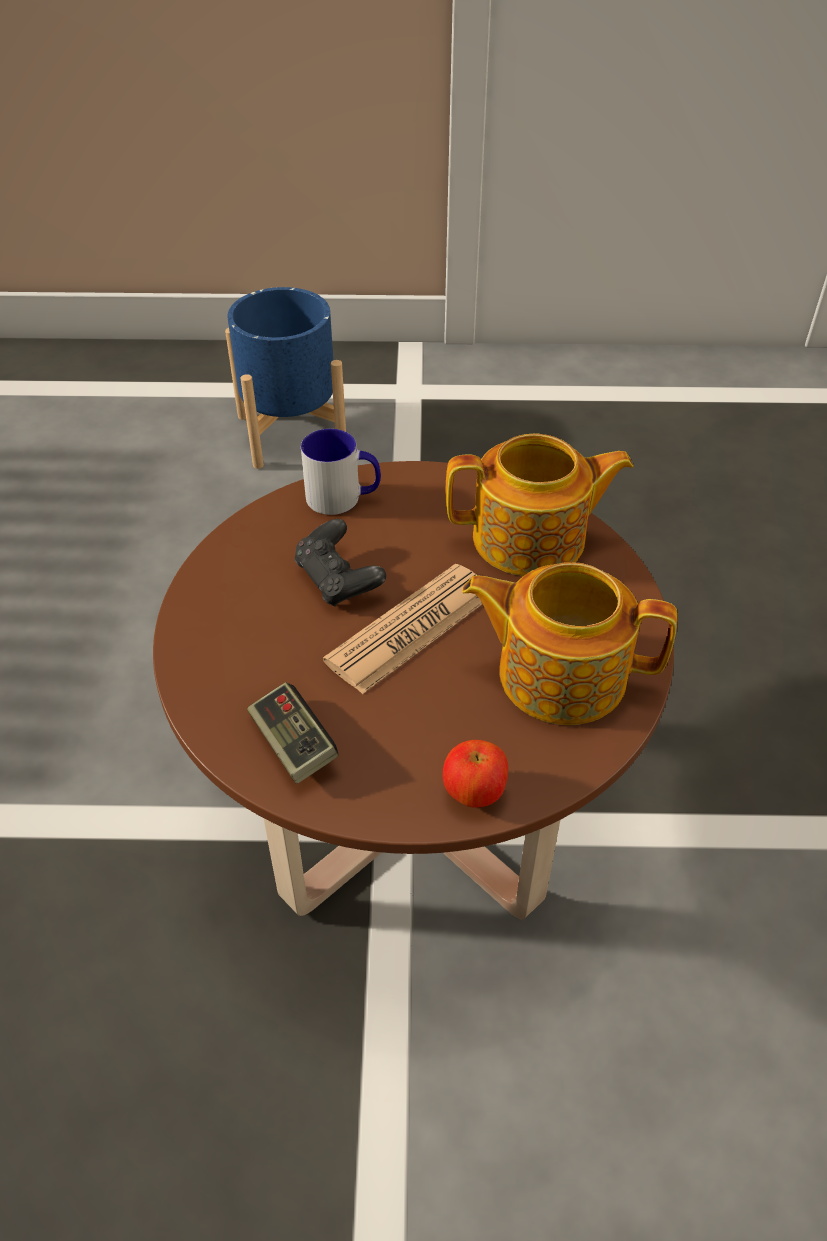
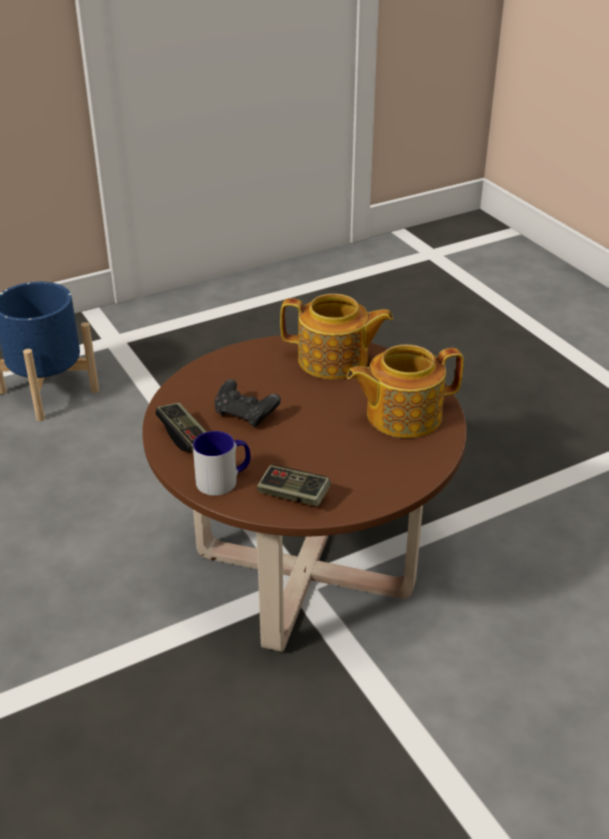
camera: 30 degrees left, 10 degrees down
(234, 583) = (185, 436): none -> game controller
(343, 498) = (209, 375): mug -> mug (224, 480)
(411, 628) = (307, 422): newspaper -> none
(474, 792) = (405, 479): apple -> none
(531, 540) = (334, 361): teapot -> teapot turned 45 degrees clockwise

